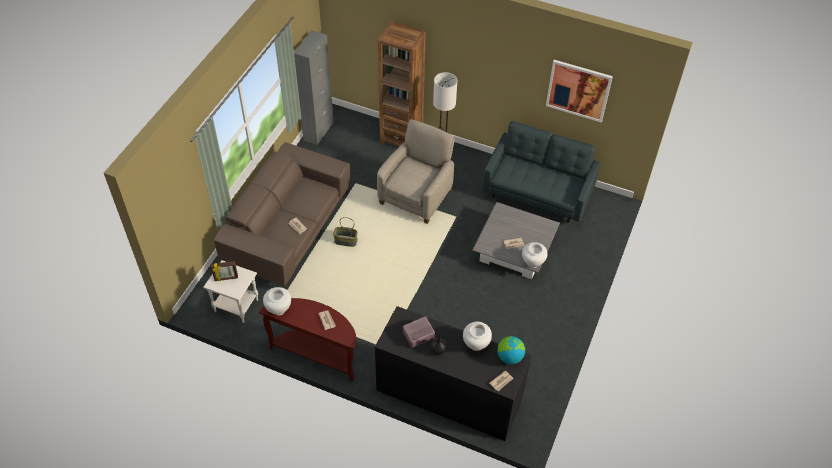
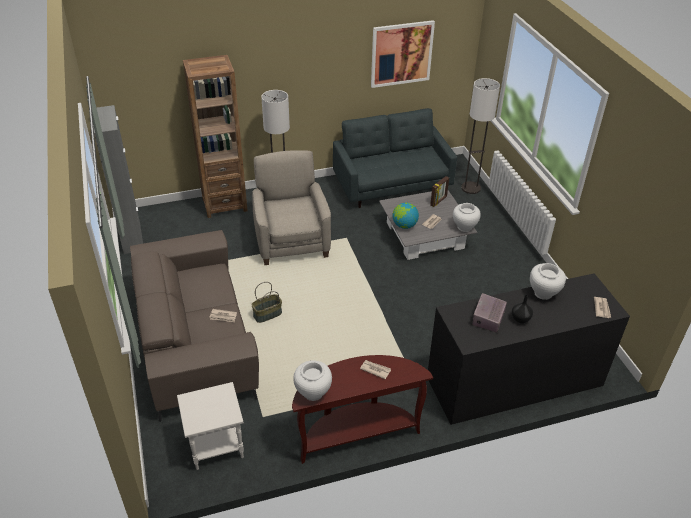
camera: 40 degrees left, 10 degrees down
(226, 278) = (204, 409): picture frame -> picture frame (438, 201)
(509, 357) = (581, 285): globe -> globe (404, 225)
(599, 233) = (471, 188): none -> floor lamp

